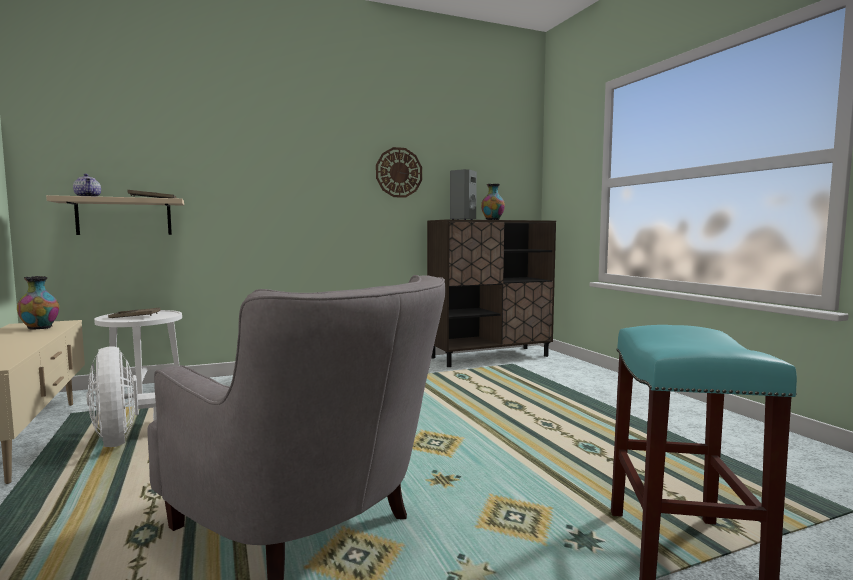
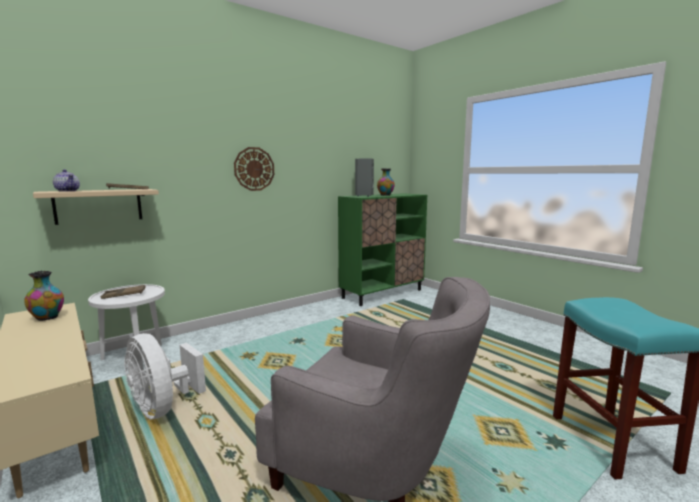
camera: 15 degrees left, 5 degrees up
(399, 172) = (317, 159): wall clock -> wall clock (254, 169)
(490, 357) = (382, 294): brown cabinet -> green cabinet

